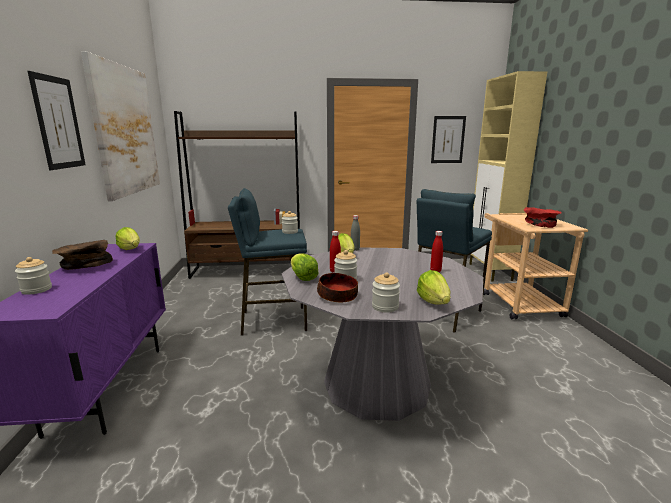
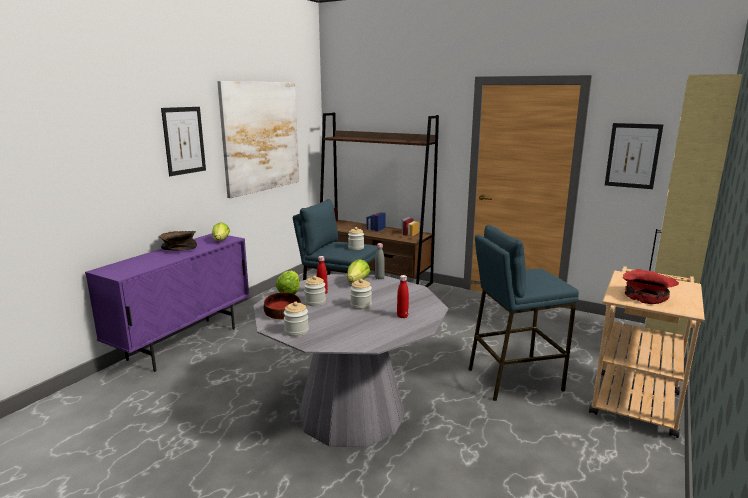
camera: 35 degrees right, 0 degrees up
(36, 290) = (135, 260): jar -> jar (361, 306)
(433, 302) = (339, 339): lettuce -> none

